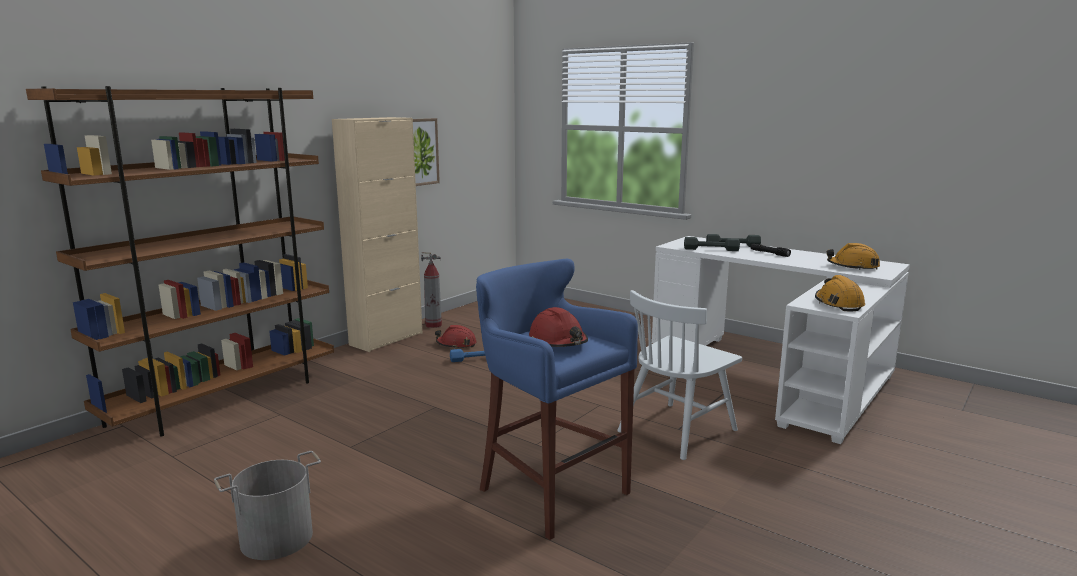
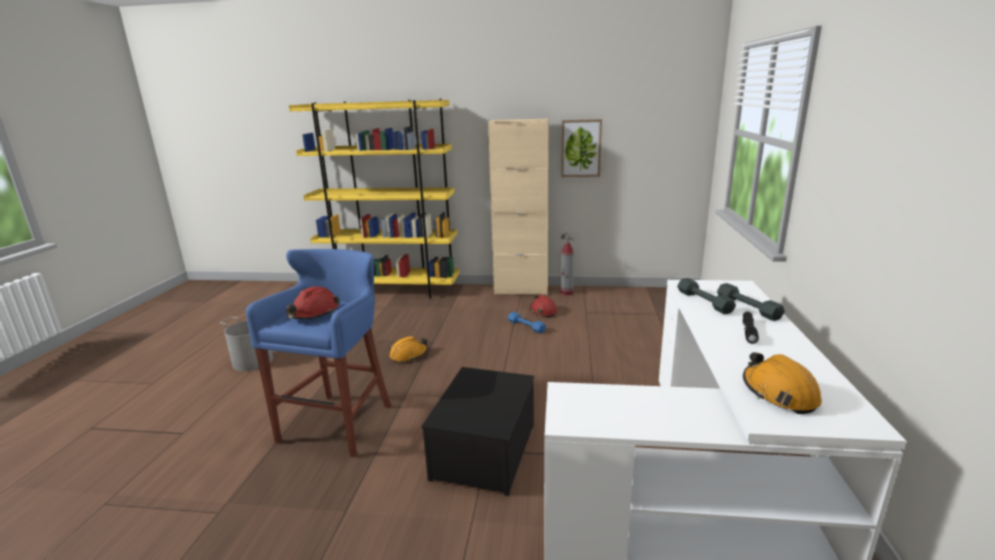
camera: 60 degrees right, 5 degrees up
(225, 399) = (391, 290): brown bookcase -> yellow bookcase
(677, 430) = (483, 450): white chair -> storage box
(838, 303) = (594, 412): orange hard hat -> orange hard hat (408, 355)

